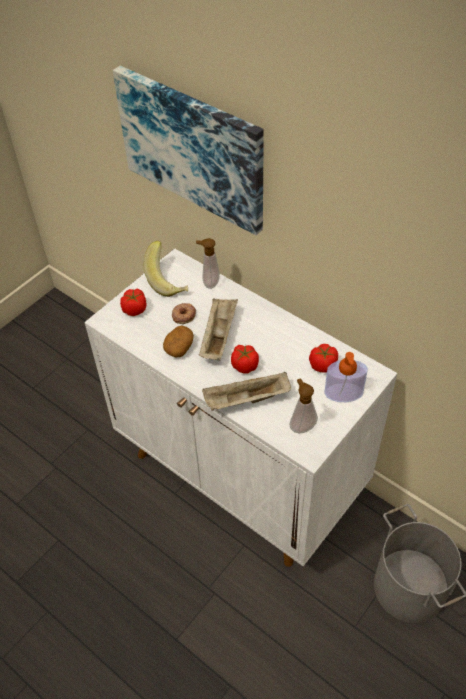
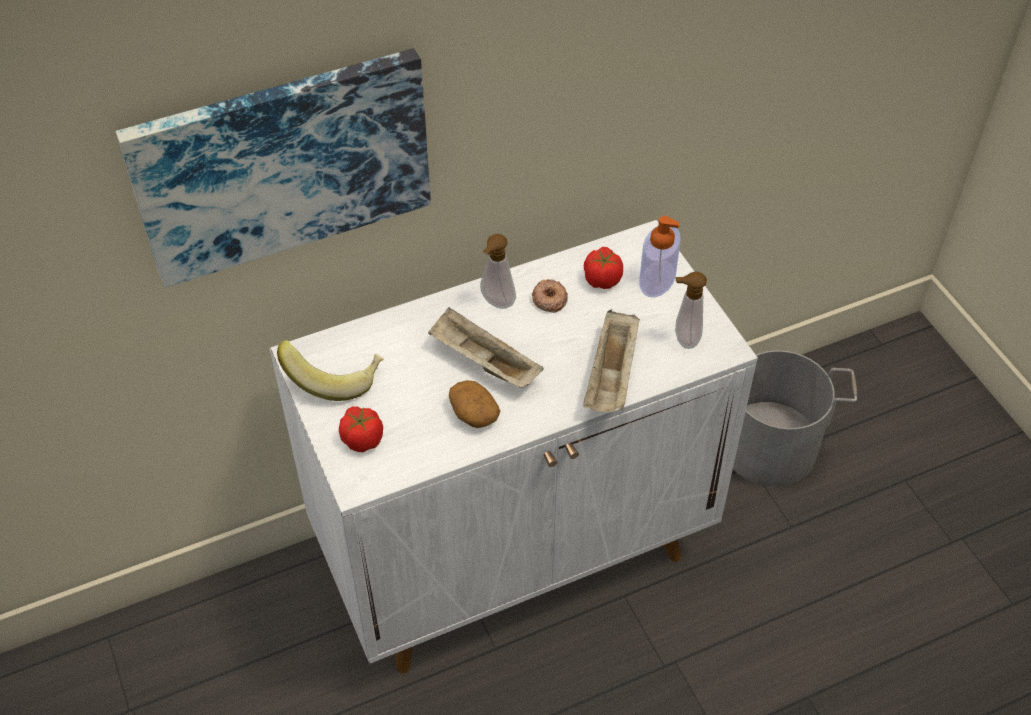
camera: 65 degrees left, 0 degrees up
(183, 315) = (416, 386): donut -> donut (549, 299)
(209, 283) = (375, 334): soap dispenser -> soap dispenser (496, 303)
(244, 365) = (552, 355): tomato -> none

